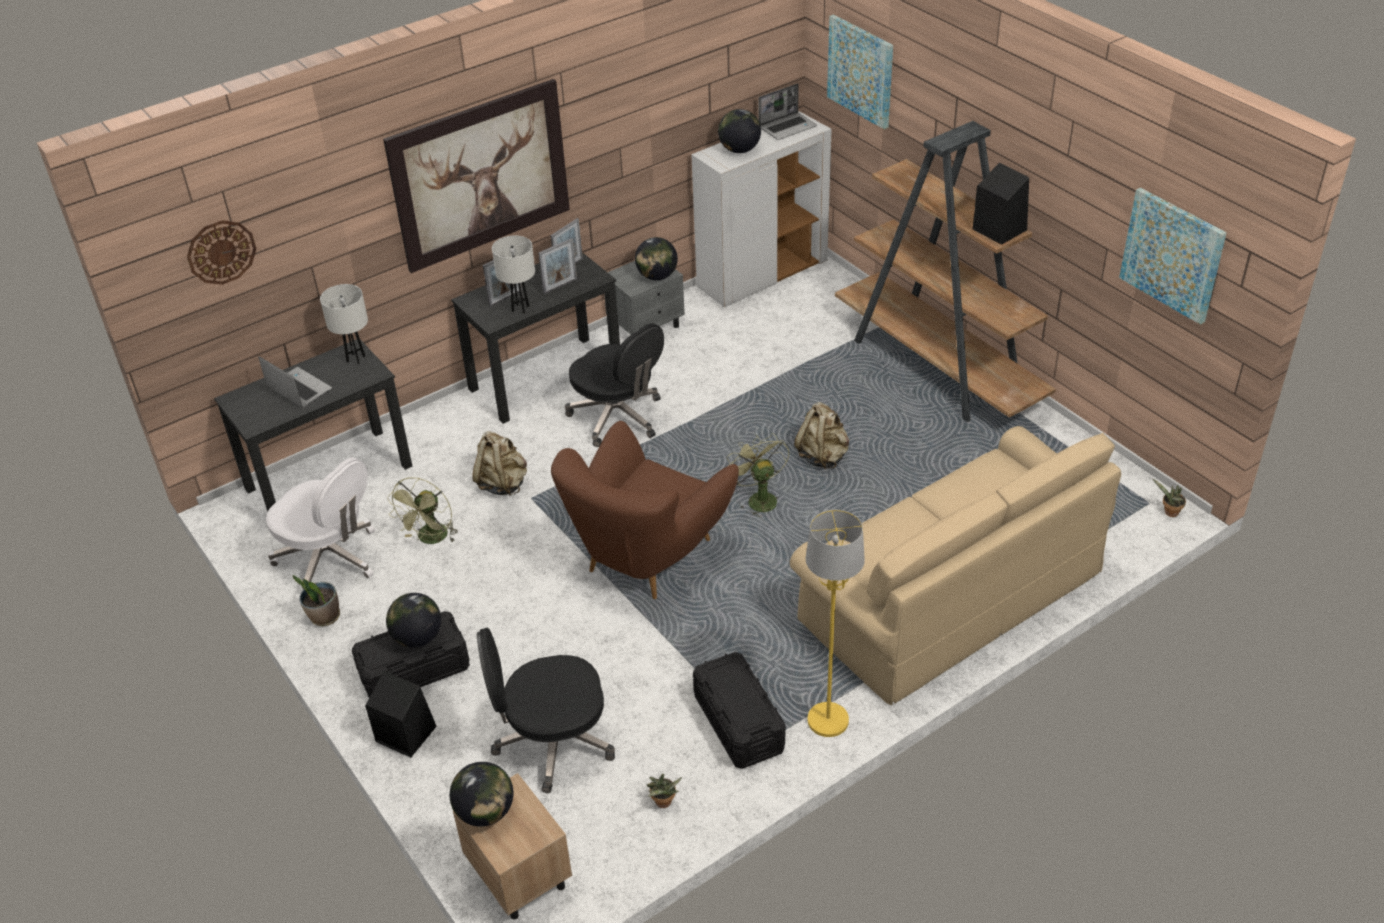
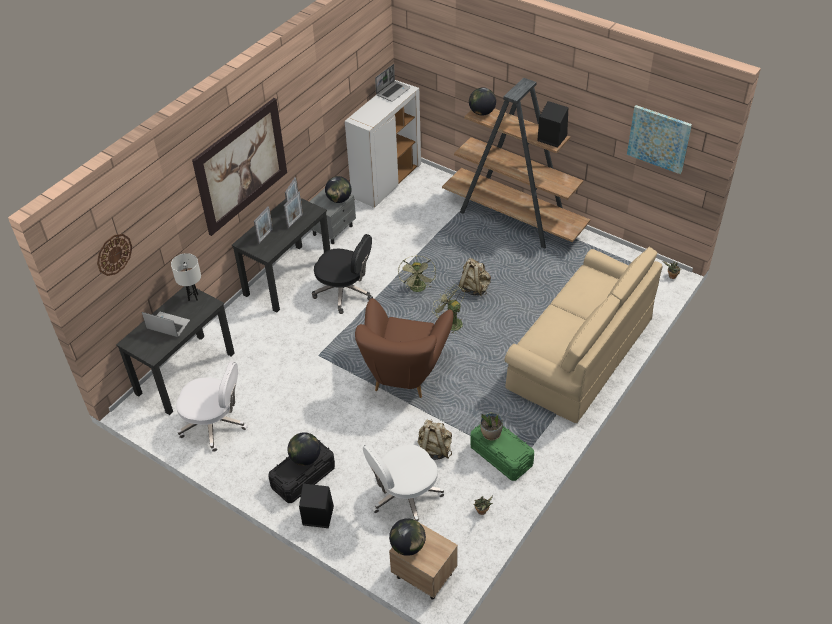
camera: 20 degrees left, 5 degrees up
(324, 617) = (231, 460): potted plant -> potted plant (491, 434)
(431, 539) = (270, 396): green fan -> green fan (418, 289)
(503, 483) = (296, 350): beige backpack -> beige backpack (434, 449)
(520, 309) = (278, 241): white table lamp -> none
(552, 742) = (404, 495): black office chair -> white office chair
(738, 723) = (501, 456): black storage box -> green storage box
(739, 150) = (372, 112): globe -> globe (482, 112)
(828, 721) = (547, 441): yellow floor lamp -> none
(861, 71) = (437, 52): picture -> none

